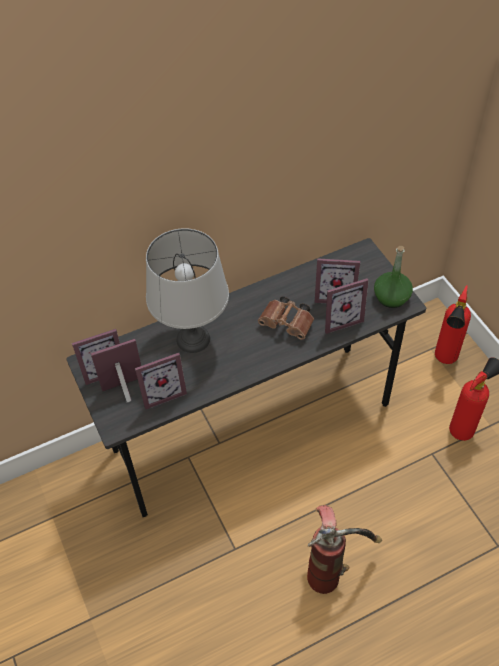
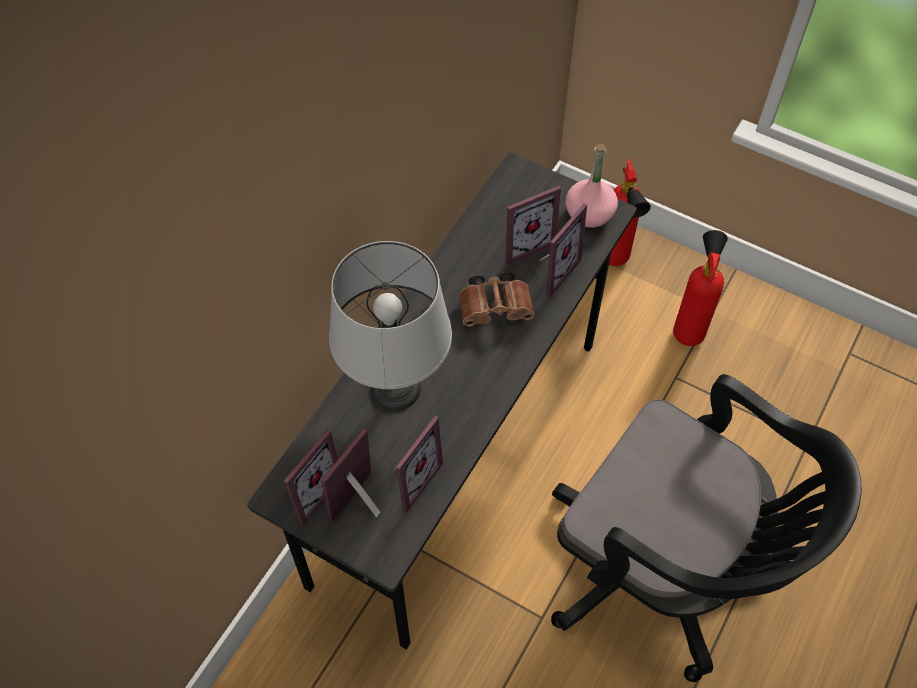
camera: 35 degrees left, 5 degrees up
(332, 569) = (664, 572): fire extinguisher -> black office chair
(391, 297) = (589, 214): green bottle -> pink bottle

